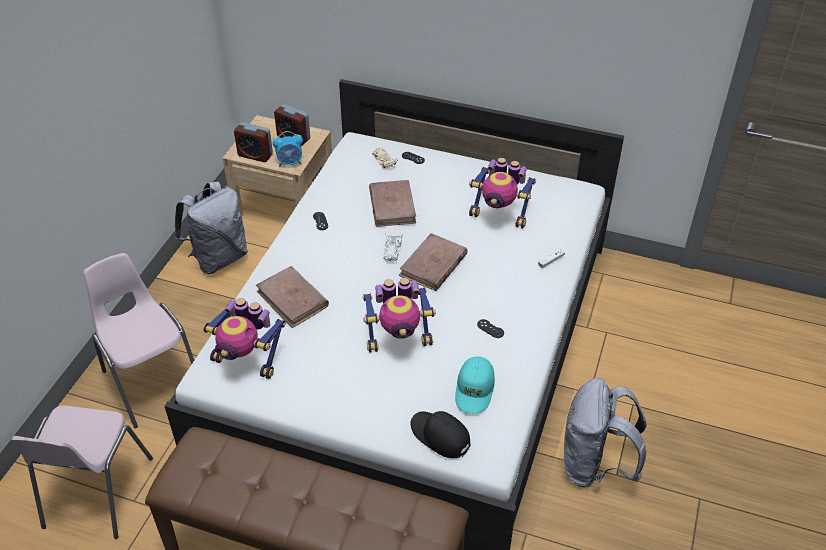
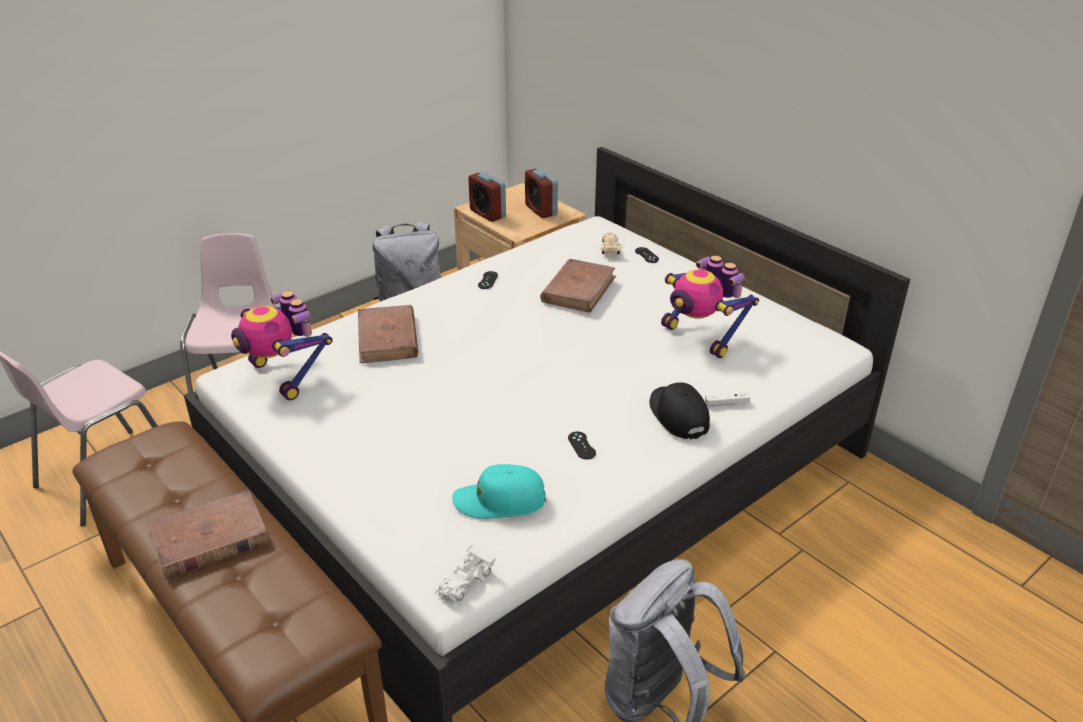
camera: 30 degrees right, 10 degrees down
(290, 163) = (516, 229): alarm clock -> none
(392, 251) = (537, 330): white toy car -> white toy car (464, 582)
(399, 339) = (462, 416): toy robot -> none
(433, 265) = (572, 359): brown book -> brown book (209, 539)
(440, 436) = (410, 533): black cap -> black cap (678, 415)
(474, 389) = (500, 501): turquoise cap -> turquoise cap turned 45 degrees clockwise

